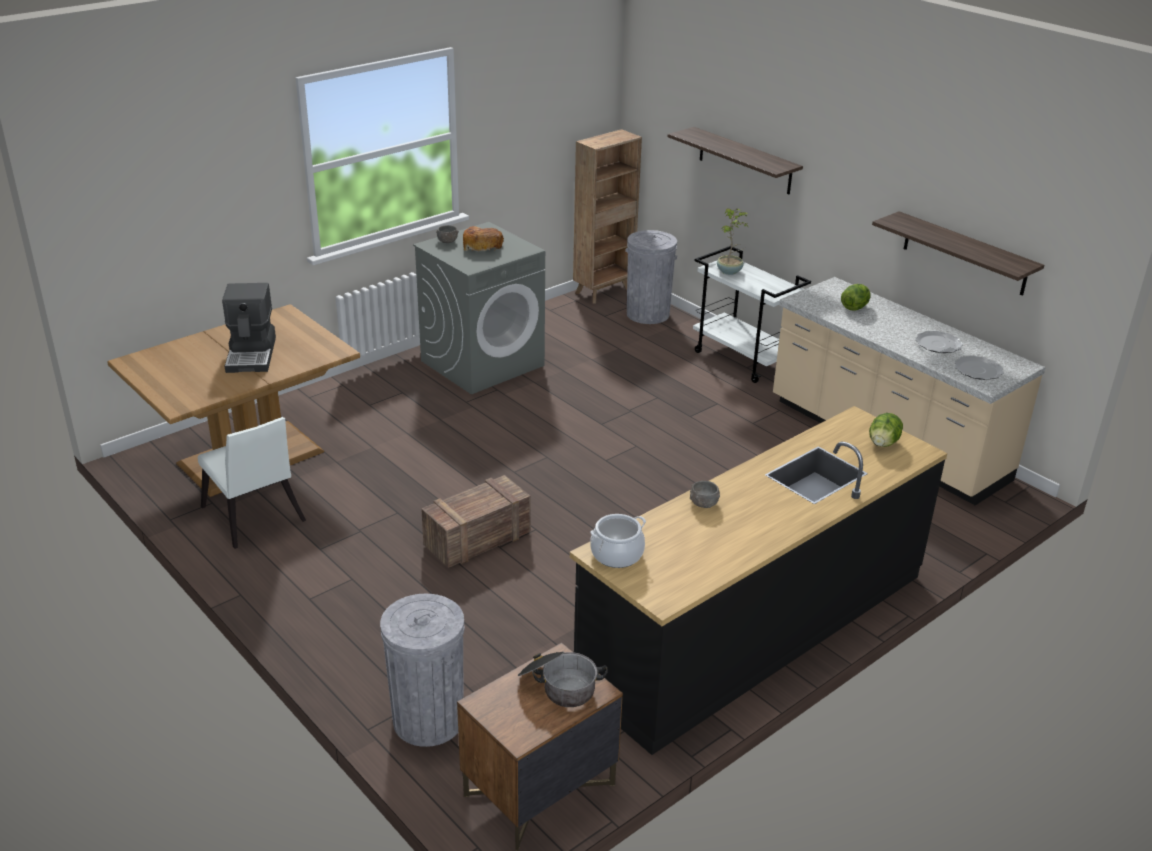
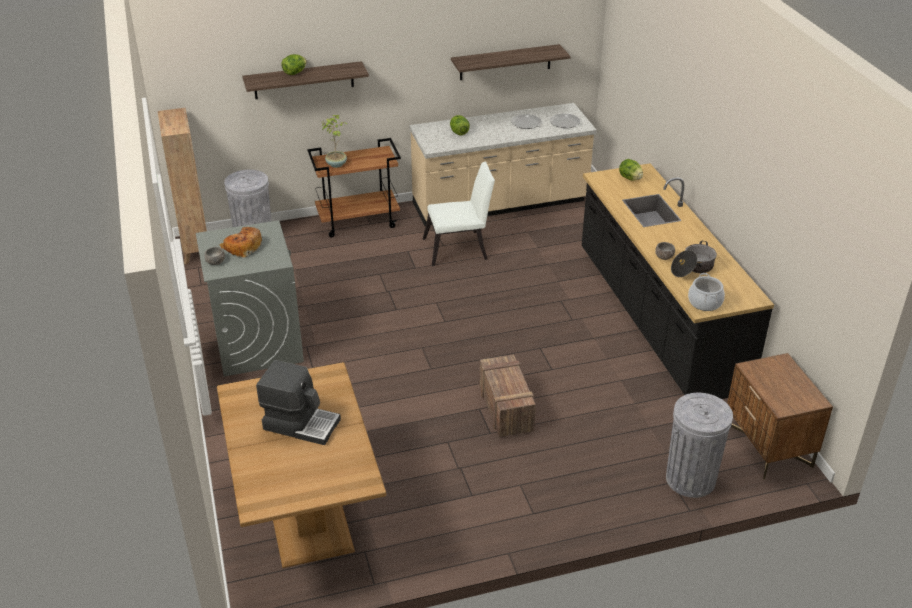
camera: 65 degrees left, 5 degrees up
(254, 518) = (406, 527): white chair -> white chair (459, 249)
(559, 686) = (776, 374): cooking pot -> cooking pot (692, 268)
(730, 144) = (294, 73): none -> lettuce
(743, 359) = (358, 221): white cart -> brown cart

